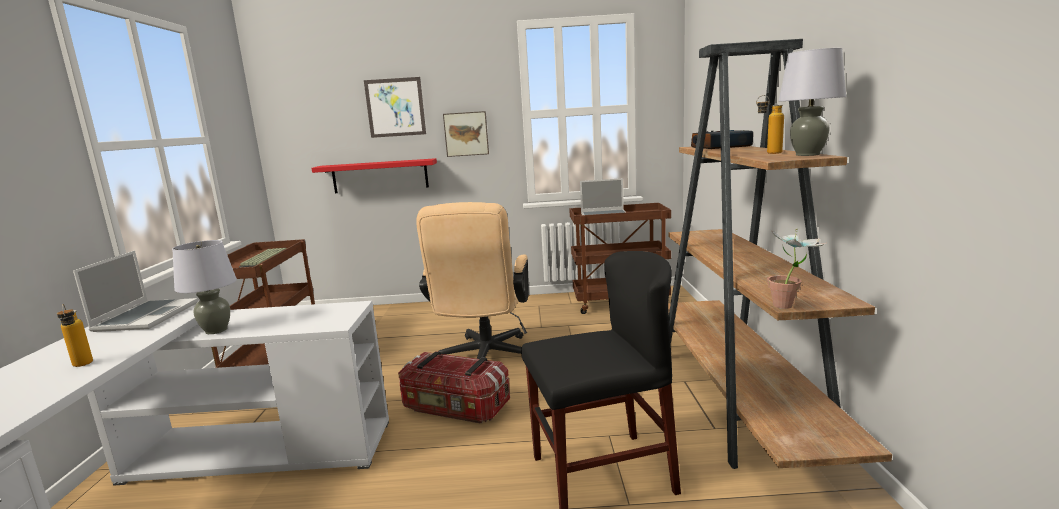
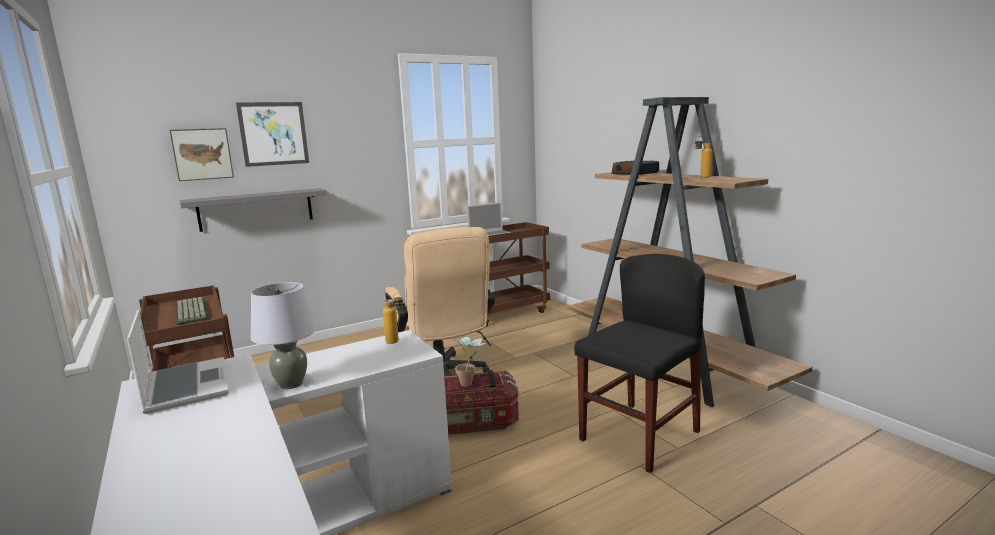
camera: 30 degrees left, 0 degrees up
(82, 366) = (235, 441): bottle -> bottle (396, 342)
(380, 176) = (256, 209): red shelf -> grey shelf
(466, 134) = (351, 162): picture -> picture (202, 154)
(790, 306) = (756, 280): potted plant -> potted plant (470, 383)
(807, 155) = (736, 178): grey table lamp -> none

